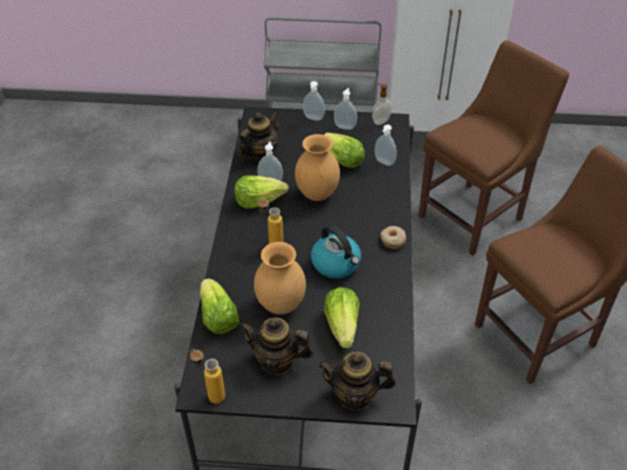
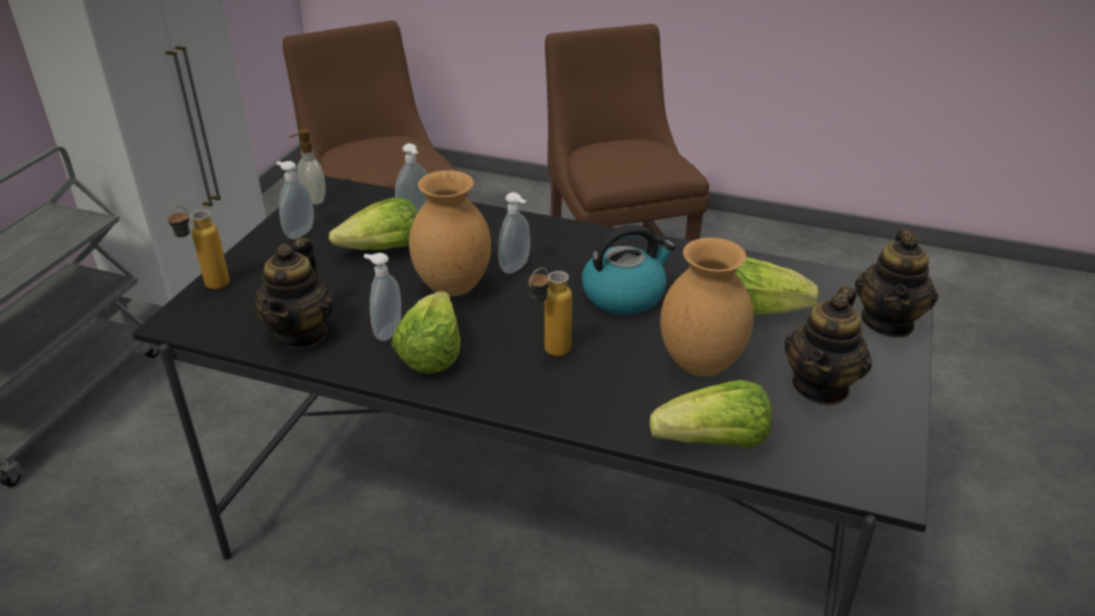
camera: 75 degrees left, 10 degrees down
(210, 394) = (891, 473): bottle -> bottle (208, 288)
(260, 154) = (301, 333): teapot -> teapot turned 135 degrees counterclockwise
(313, 118) = (248, 259): soap dispenser -> soap dispenser (516, 268)
(392, 240) = (592, 238): donut -> none

